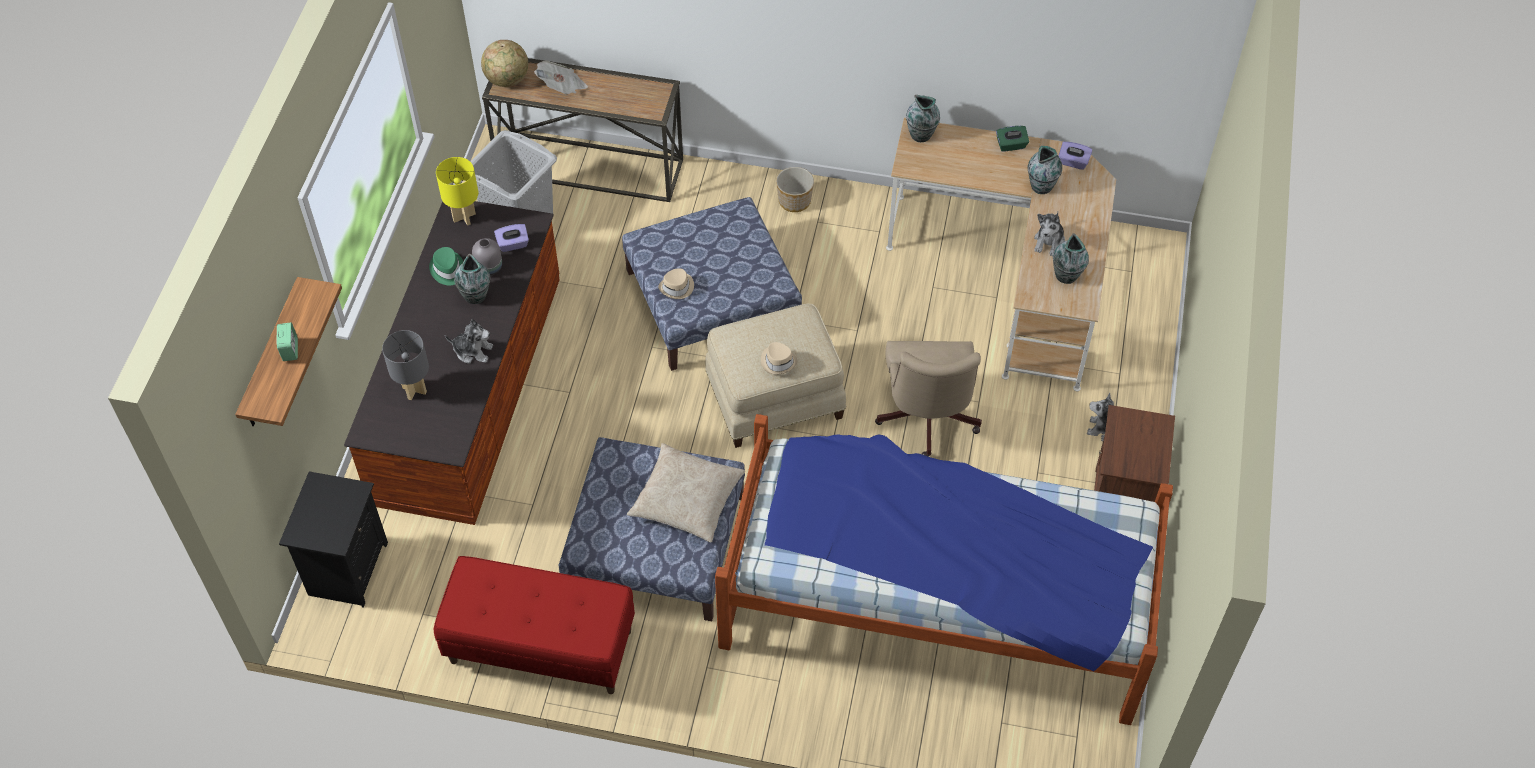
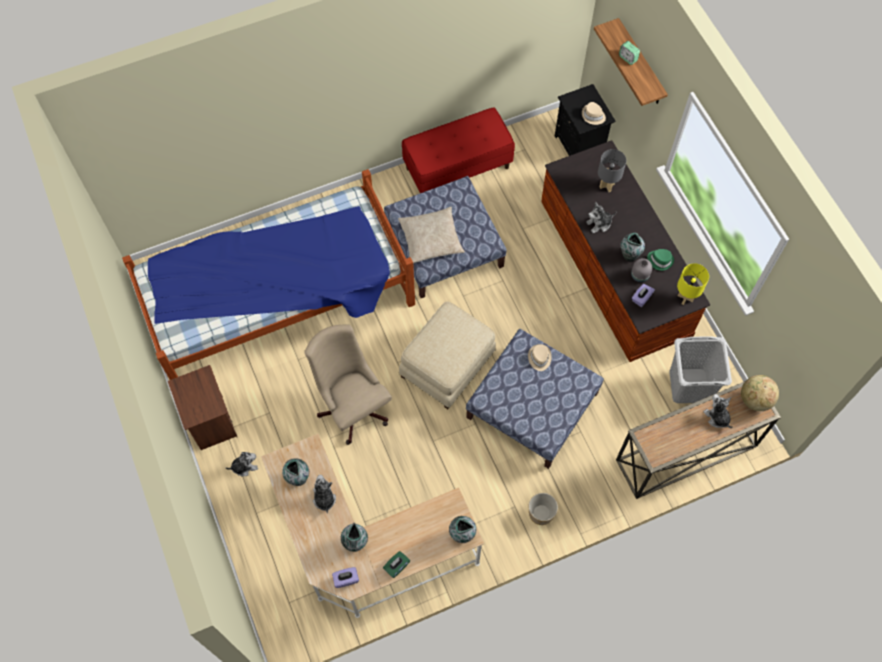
camera: 145 degrees right, 10 degrees up
(562, 87) = (717, 417): newspaper -> plush toy
(778, 361) = (438, 333): beige hat -> beige hat (593, 116)

